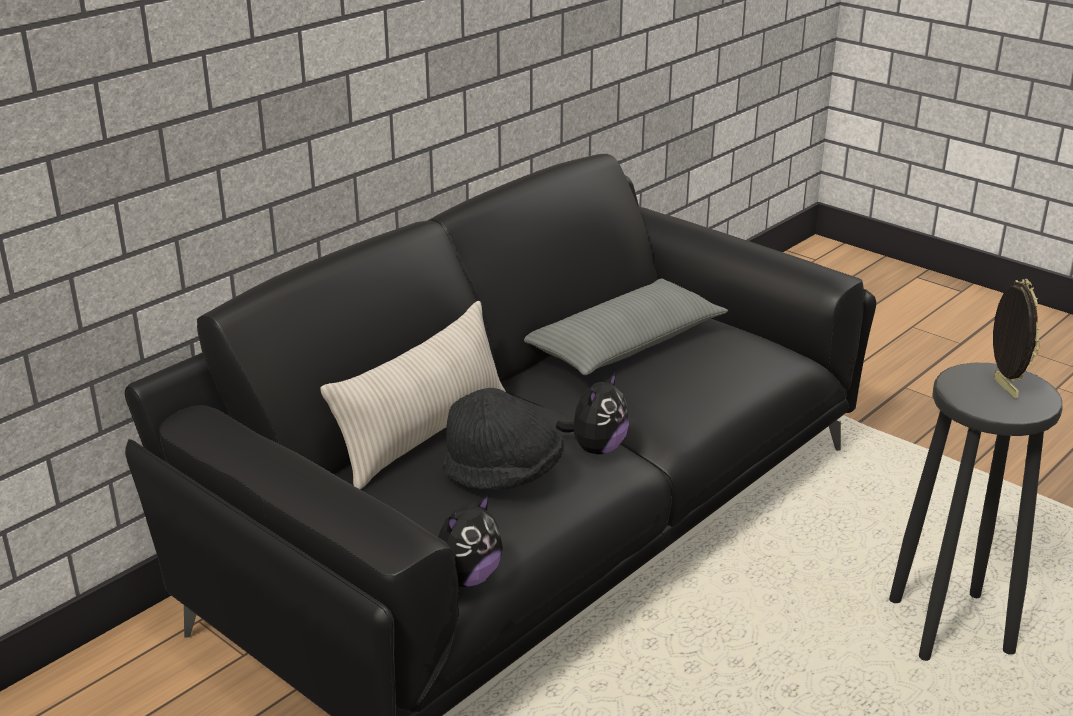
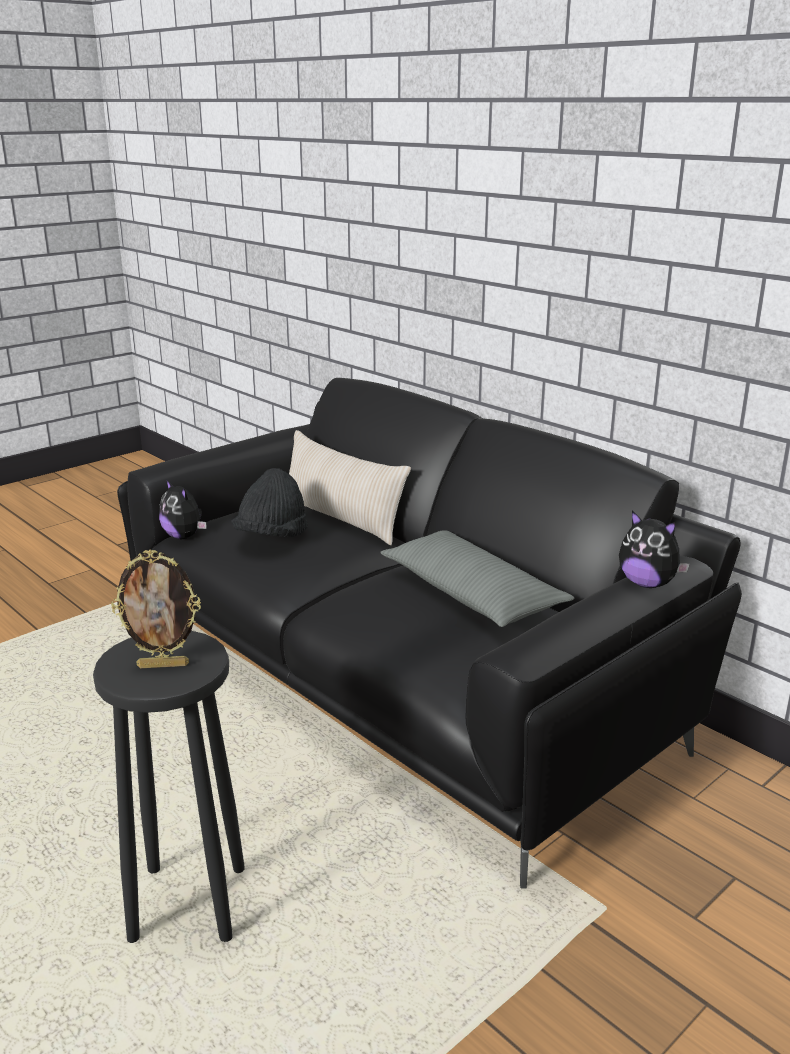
camera: 95 degrees right, 5 degrees down
(596, 448) = (304, 575): plush toy -> plush toy (647, 583)

